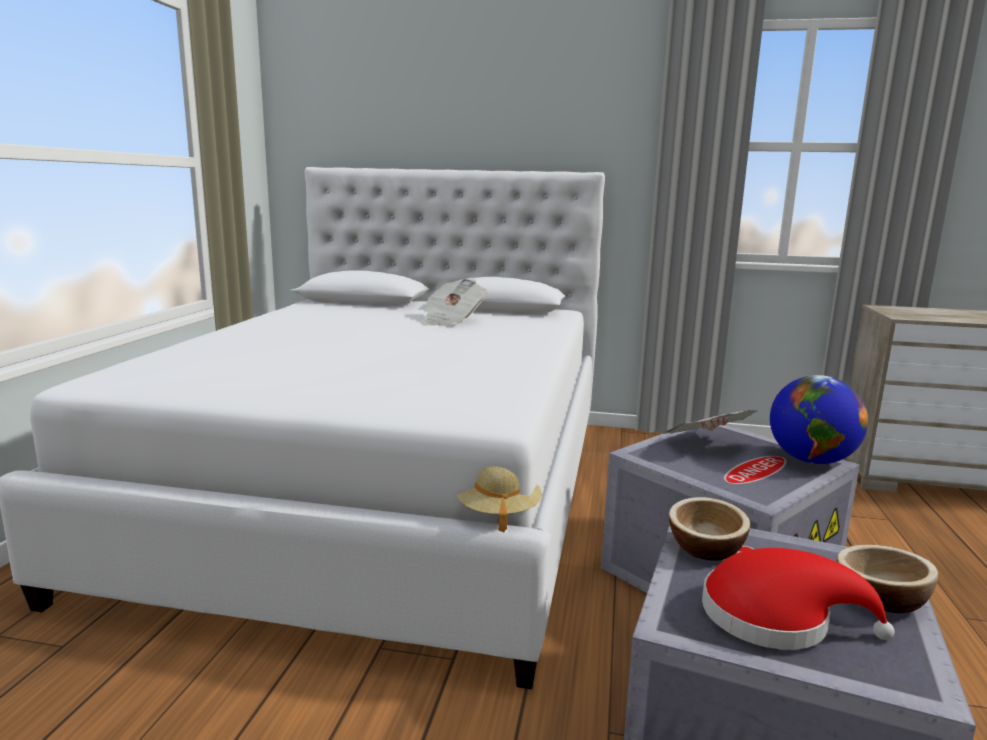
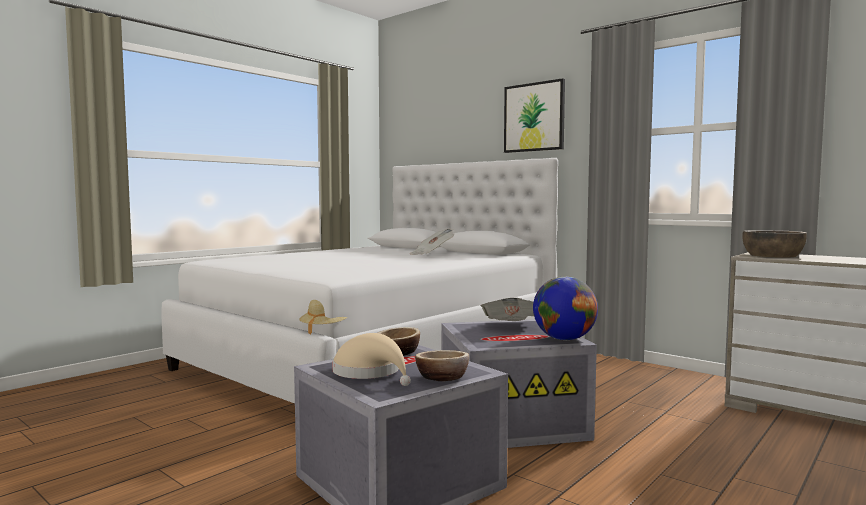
camera: 30 degrees right, 10 degrees down
(561, 108) = (534, 117): none -> picture
(775, 617) = (370, 373): red hat -> beige hat
(912, 312) = (773, 255): none -> brown bowl

